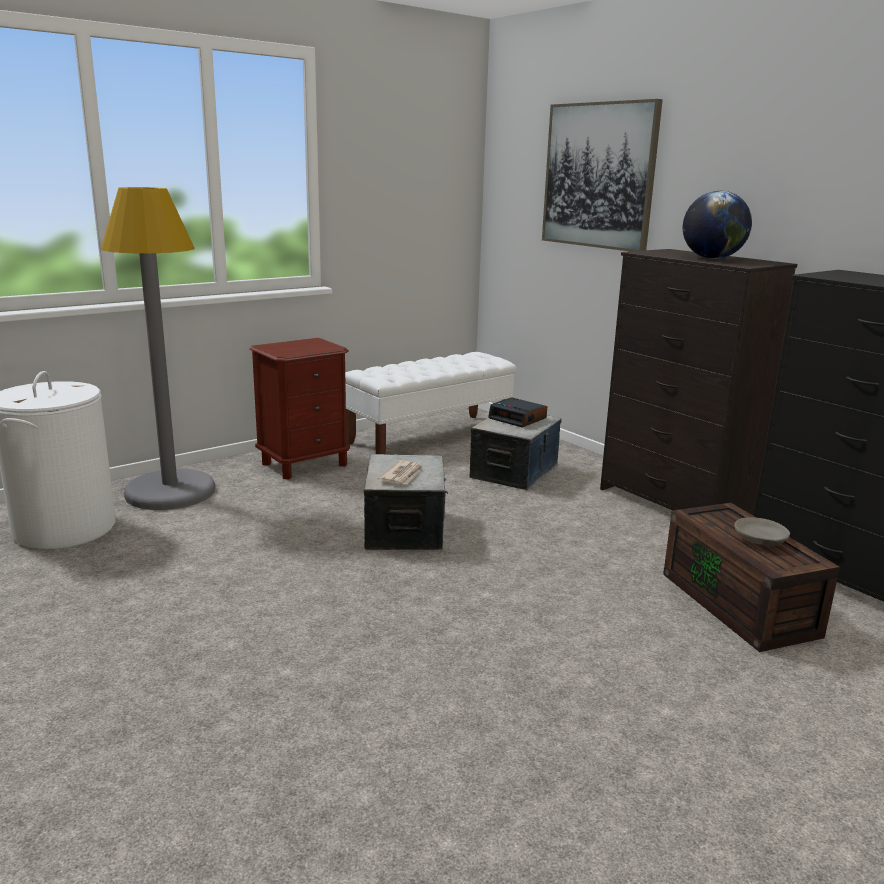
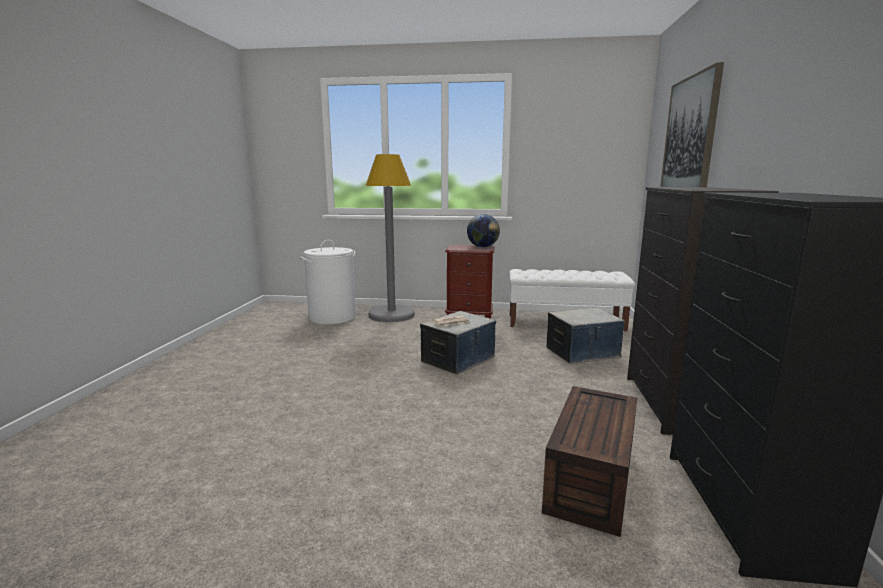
camera: 45 degrees right, 5 degrees down
(518, 418) = (590, 314): alarm clock -> none
(712, 258) = (700, 188): globe -> globe (482, 247)
(760, 539) = (599, 424): grey bowl -> none

